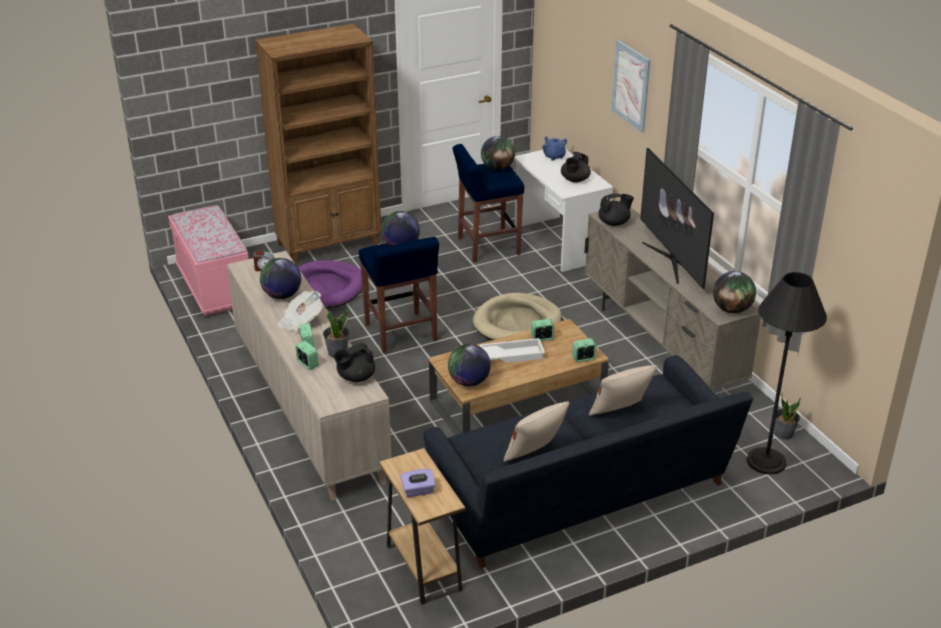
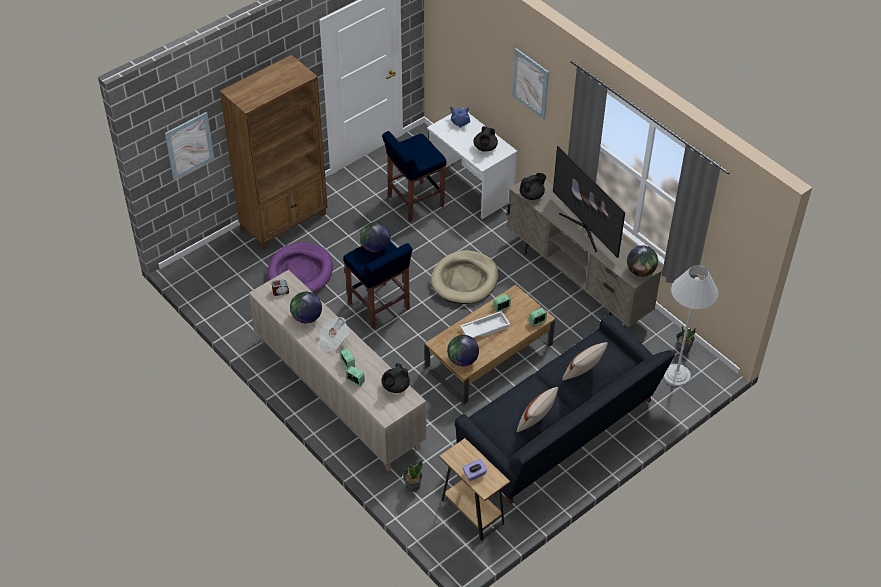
camera: 15 degrees left, 15 degrees up
(213, 105) = (189, 145): none -> picture
(214, 287) = (210, 287): pink bench -> none
(337, 352) = (372, 366): potted plant -> potted plant (412, 485)
(497, 168) = (419, 144): globe -> none
(766, 461) = (676, 375): black floor lamp -> white floor lamp

